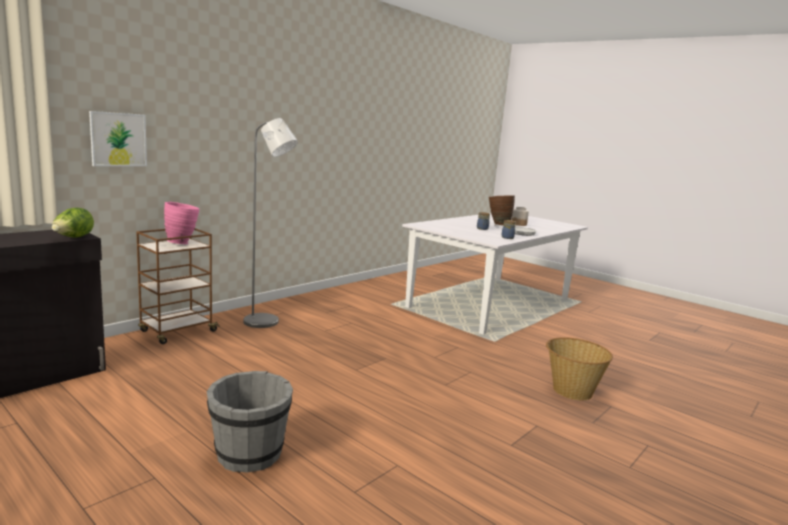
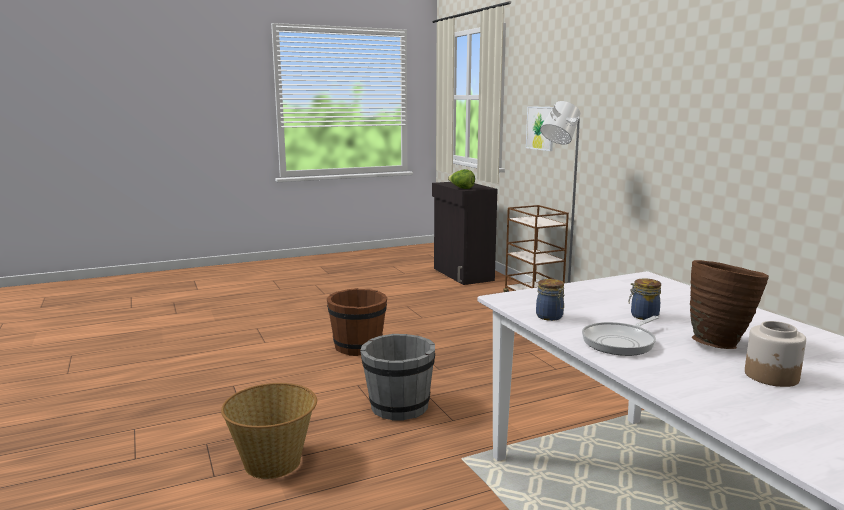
camera: 115 degrees right, 0 degrees up
(182, 243) = (543, 222): pink vase -> none
(249, 454) = (323, 310): grey bucket -> grey bucket (398, 407)
(367, 400) = (358, 347): none -> brown bucket

